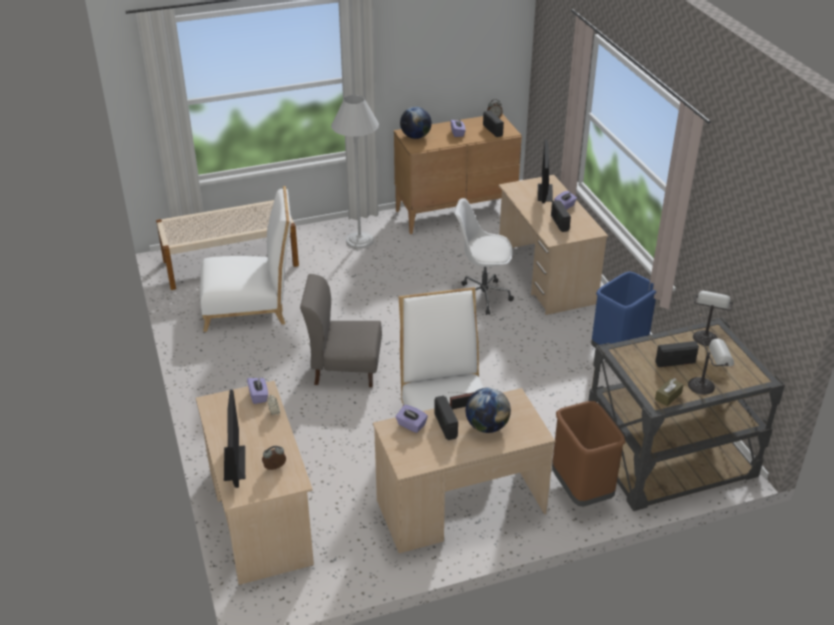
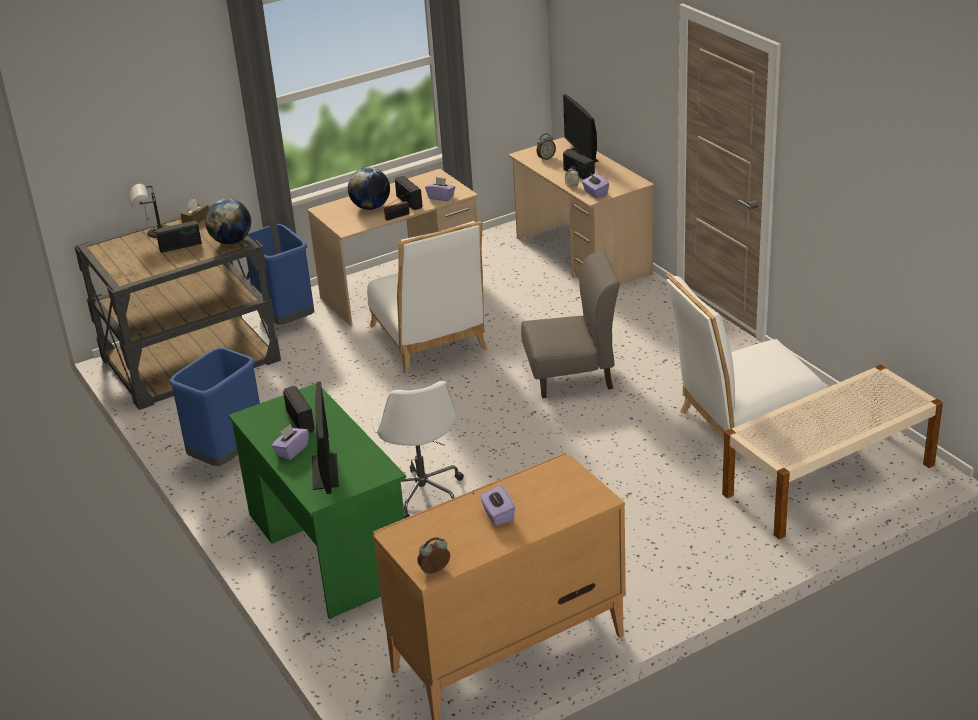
camera: 170 degrees right, 5 degrees down
(359, 240) = (654, 558): white floor lamp -> none
(415, 137) = (574, 492): globe -> globe (231, 241)
(481, 297) = (423, 496): white office chair -> white office chair turned 75 degrees clockwise
(493, 130) = (431, 535): radio -> radio (578, 174)
(546, 276) = (328, 548): beige desk -> green desk
(581, 490) = (285, 319): brown trash can -> blue trash can
(705, 334) = (138, 273): table lamp -> none

